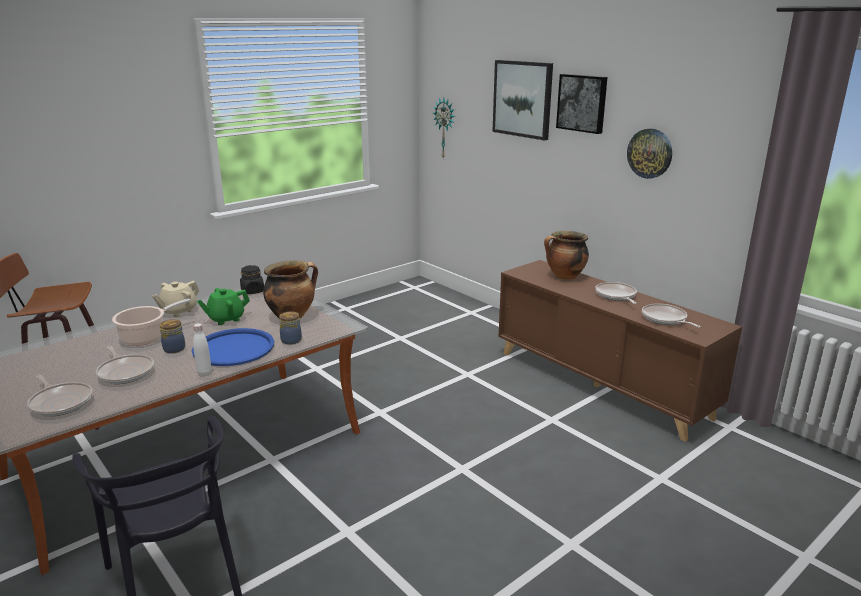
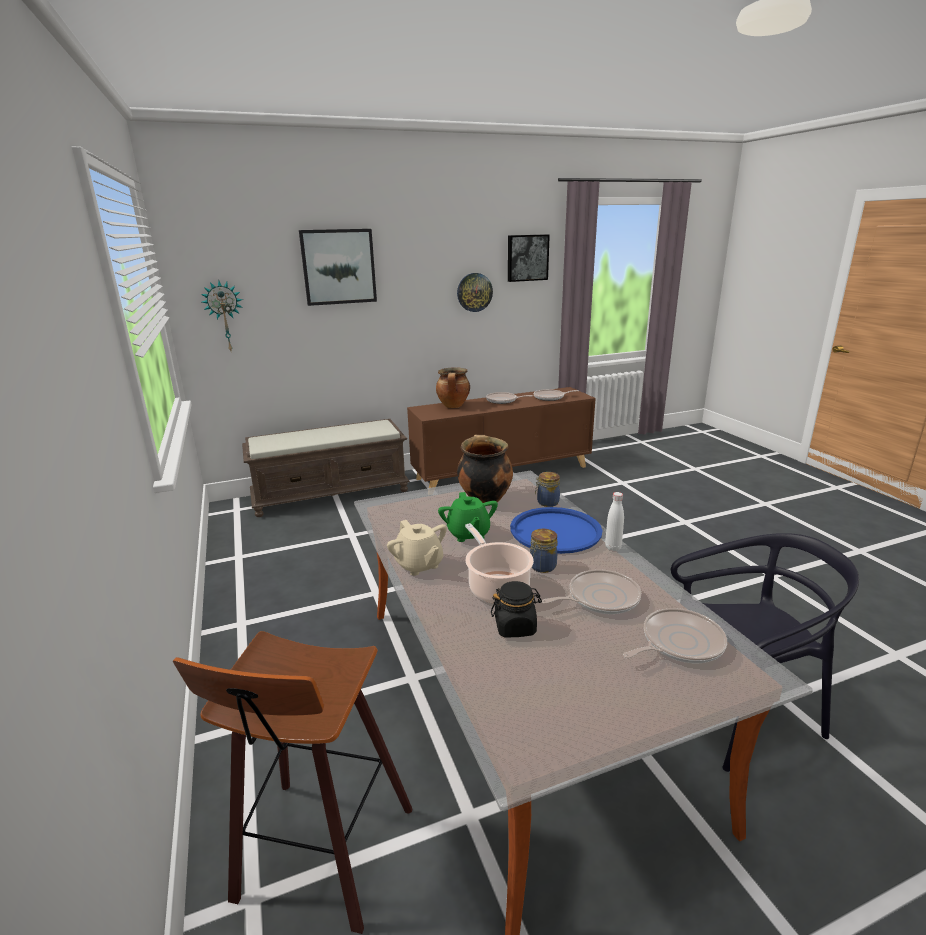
camera: 70 degrees left, 0 degrees up
(252, 291) = (388, 516): black jar -> black jar (515, 627)
(469, 312) = (332, 494): none -> brown bench
(582, 103) = (408, 261): picture -> picture (527, 258)

